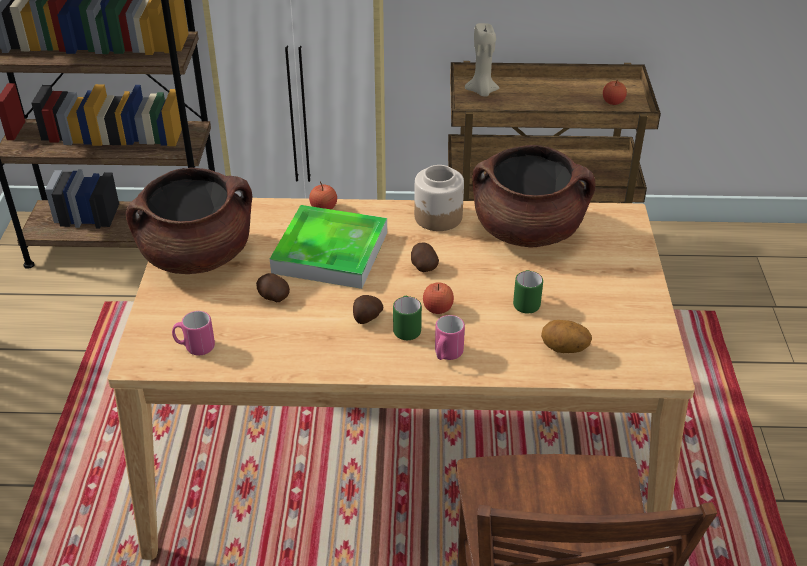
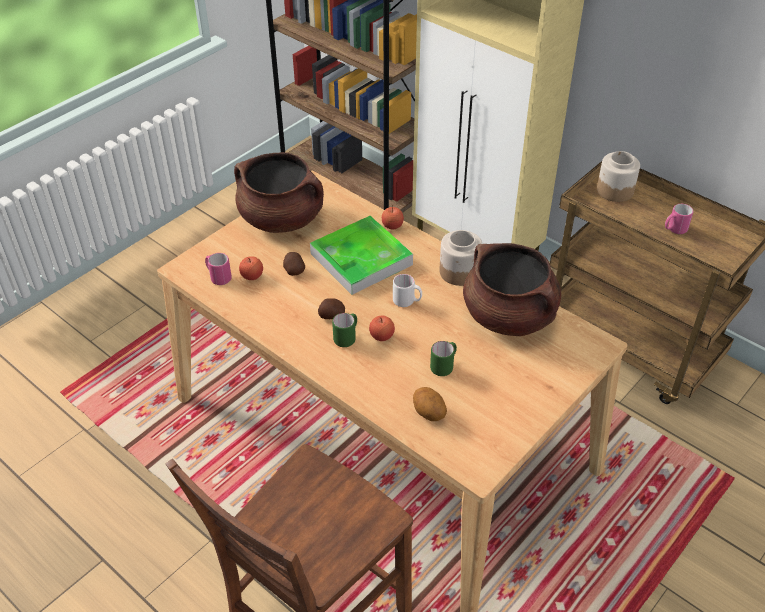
camera: 40 degrees right, 5 degrees up
(423, 266) = (407, 301): potato -> white mug
(446, 355) = (350, 370): pink mug -> pink mug (674, 230)
(482, 92) = (614, 190): beige candle -> jar
(613, 102) = (715, 249): apple -> apple (252, 276)

